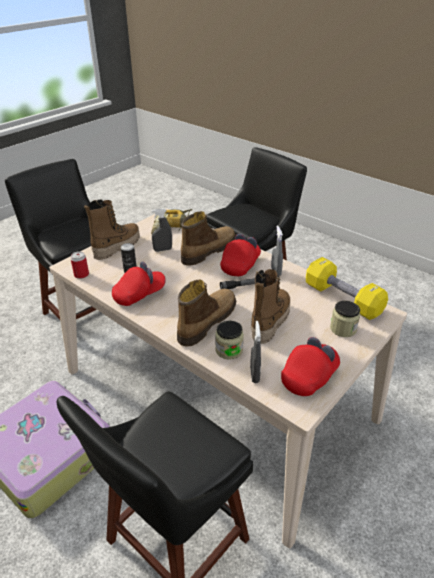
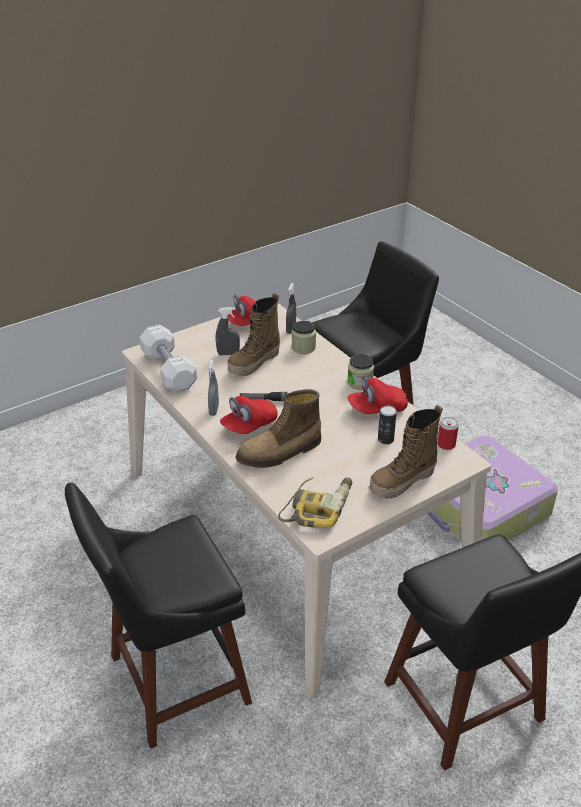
camera: 165 degrees left, 0 degrees up
(162, 250) = (339, 465): grey spray bottle -> grey spray bottle (228, 354)
(206, 321) = (314, 372): boot -> none
(342, 299) = (169, 370): yellow dumbbell -> white dumbbell
(343, 329) = (193, 347): jar -> jar (360, 382)

